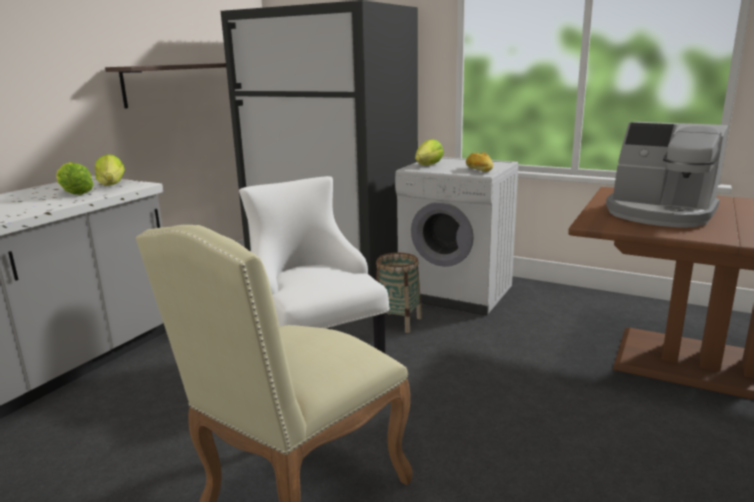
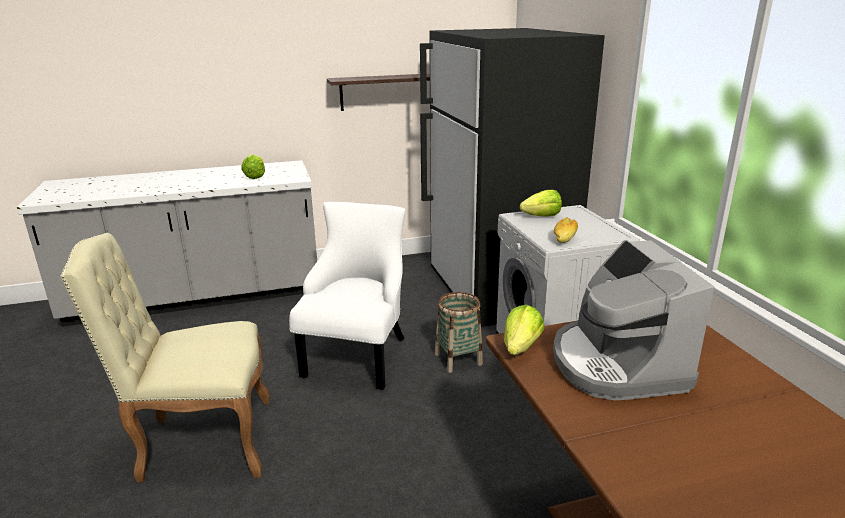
camera: 45 degrees right, 5 degrees up
(112, 185) = (286, 174): lettuce -> lettuce (520, 347)

